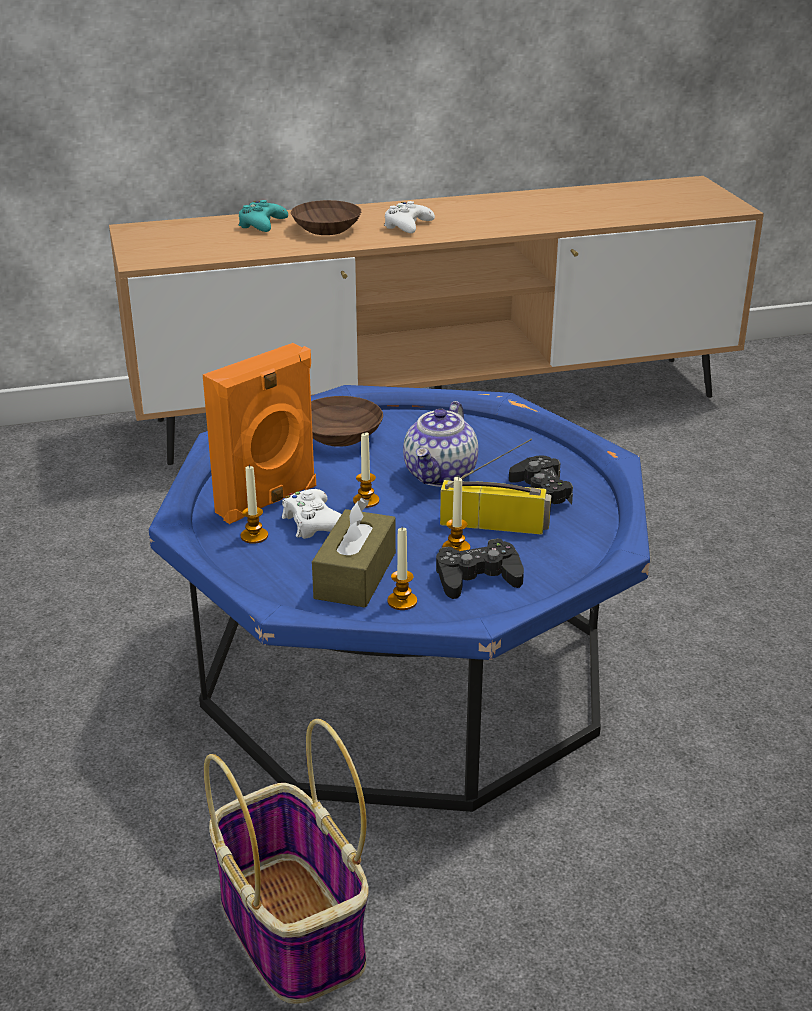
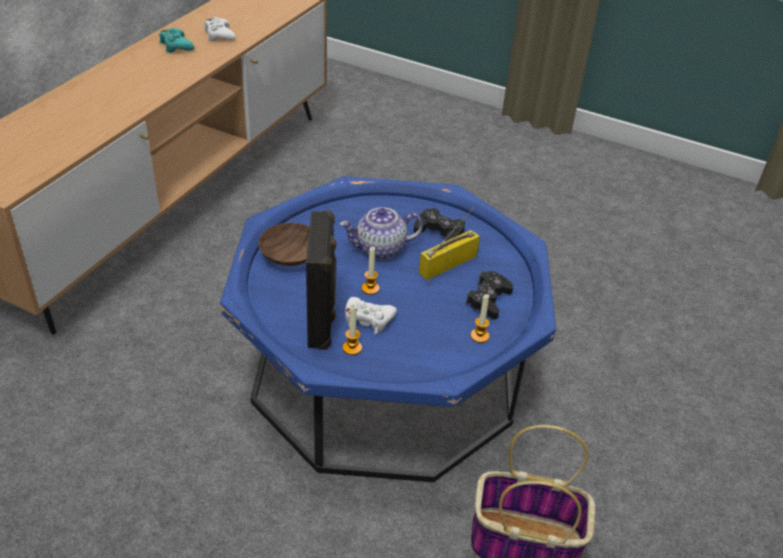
camera: 50 degrees left, 10 degrees up
(262, 224) = (41, 120): turquoise game controller -> turquoise game controller (176, 46)
(268, 501) = (322, 321): orange speaker -> black speaker
(325, 228) = (93, 105): brown bowl -> none
(355, 575) = (437, 336): brown tissue box -> none
(407, 226) = (145, 81): white game controller -> white game controller (219, 35)
(441, 475) = (380, 249): teapot -> teapot turned 105 degrees clockwise
(456, 548) = (454, 289): candle -> none

